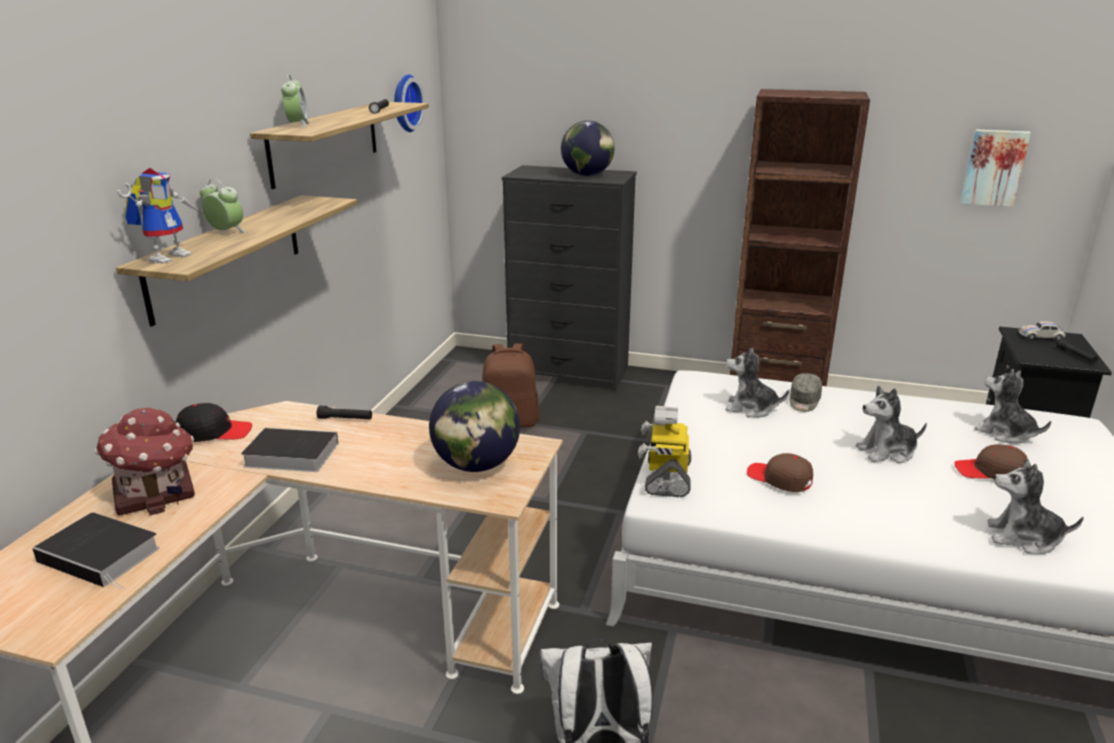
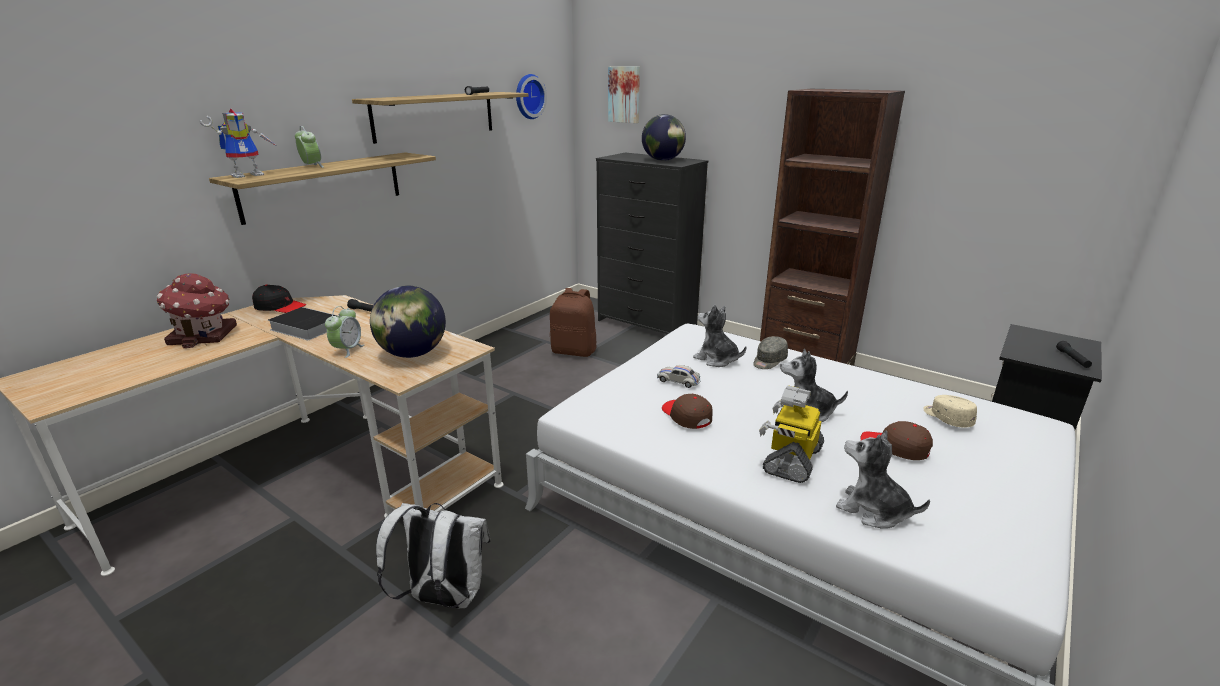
camera: 20 degrees right, 0 degrees up
(102, 555) = (130, 366): book -> none
(297, 125) = (394, 97): alarm clock -> alarm clock (347, 350)
(666, 477) = (593, 397): toy robot -> toy robot (791, 459)
(994, 167) = (1032, 168): picture -> picture (625, 94)
(1005, 433) = (947, 418): plush toy -> beige cap
(1041, 337) = (1048, 338): white toy car -> white toy car (678, 381)

